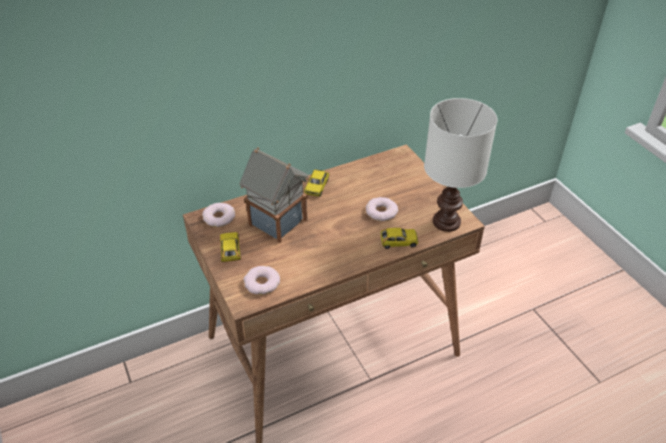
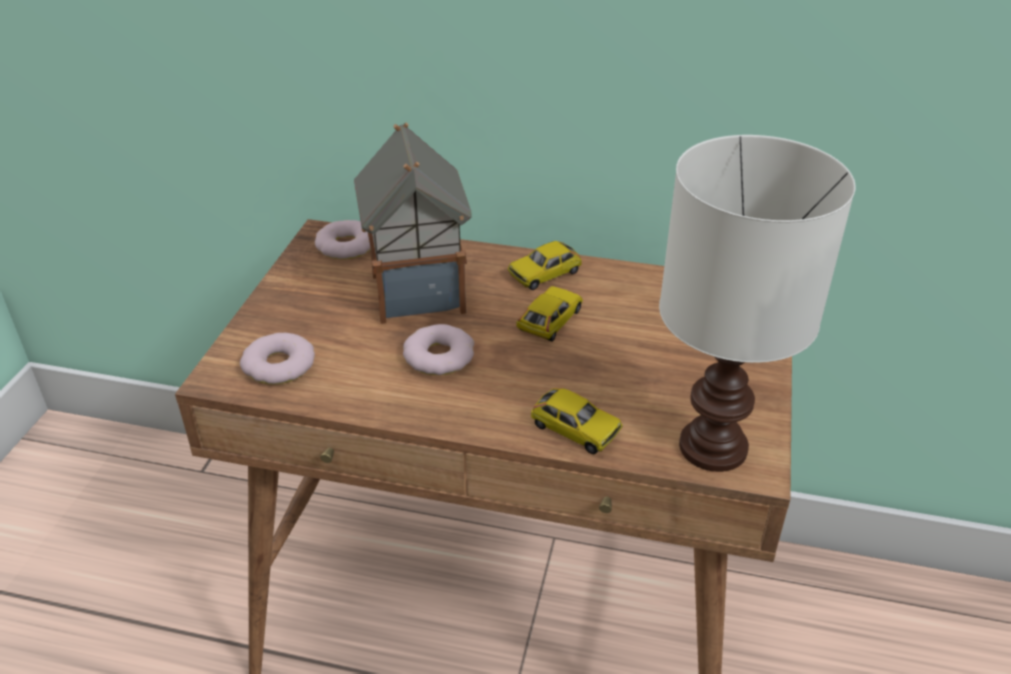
camera: 40 degrees right, 5 degrees down
(230, 250) = (301, 296): toy car -> toy car (550, 321)
(381, 212) = (605, 365): donut -> donut (439, 356)

